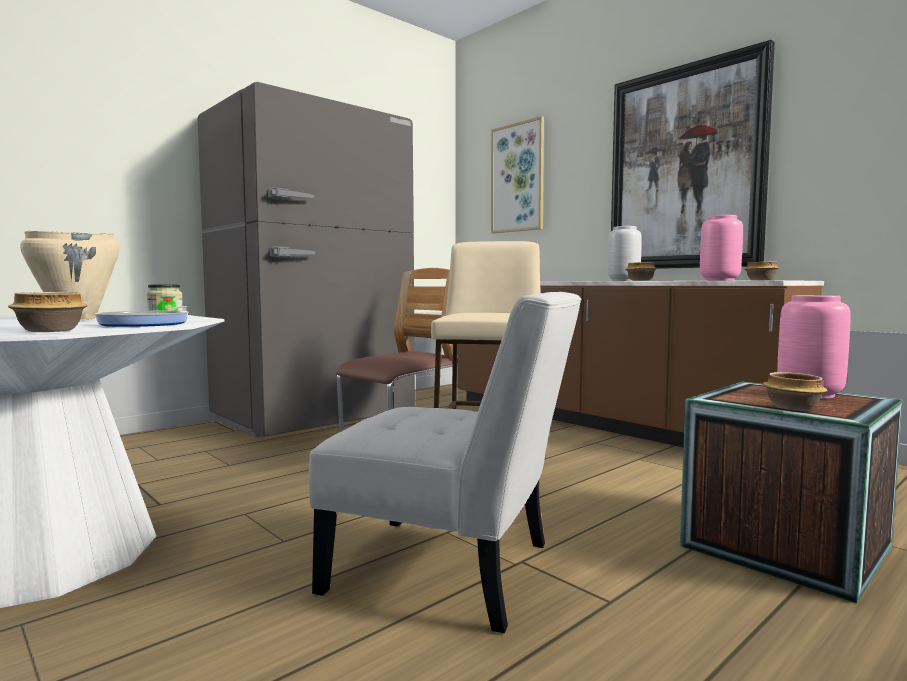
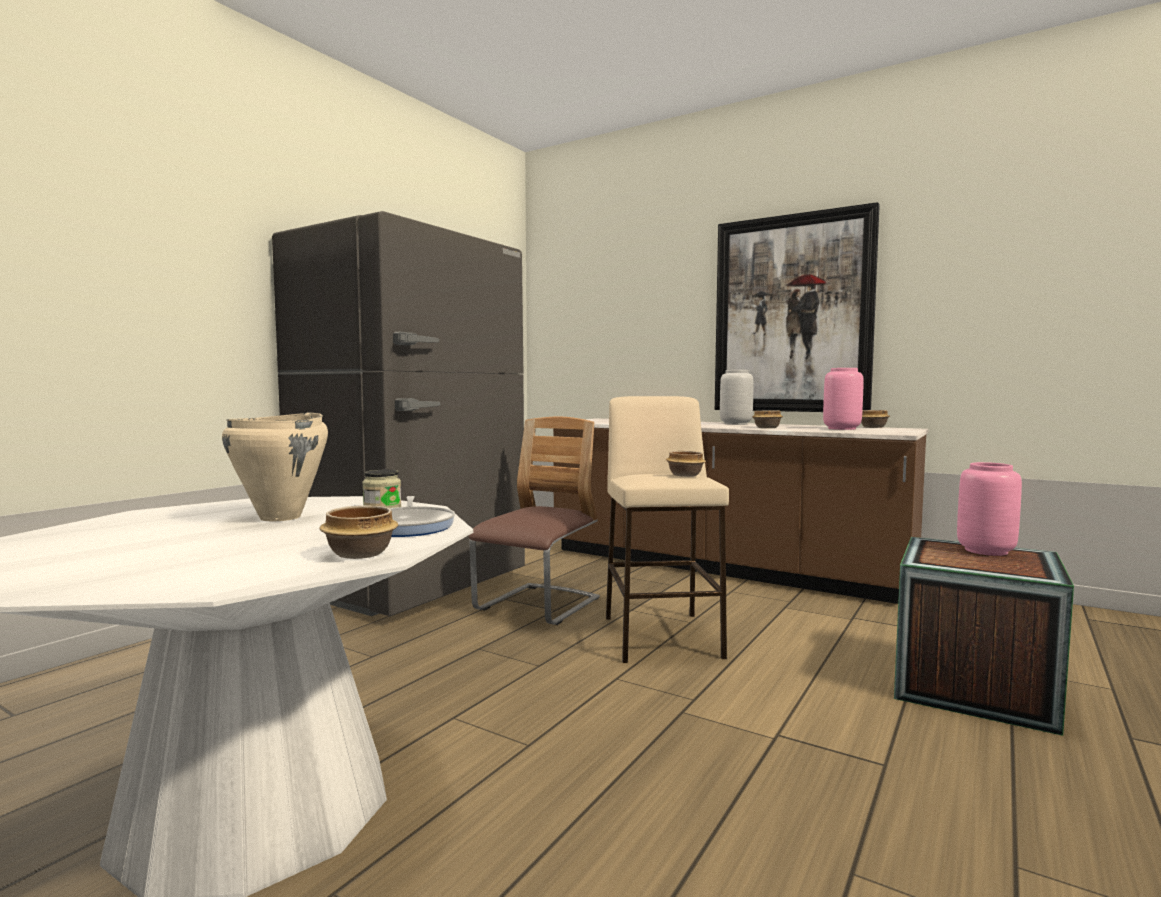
camera: 15 degrees left, 0 degrees up
(453, 571) = (726, 755): white chair -> none
(517, 178) = (605, 308): picture -> none
(792, 407) = (995, 569): bowl -> bowl (685, 475)

